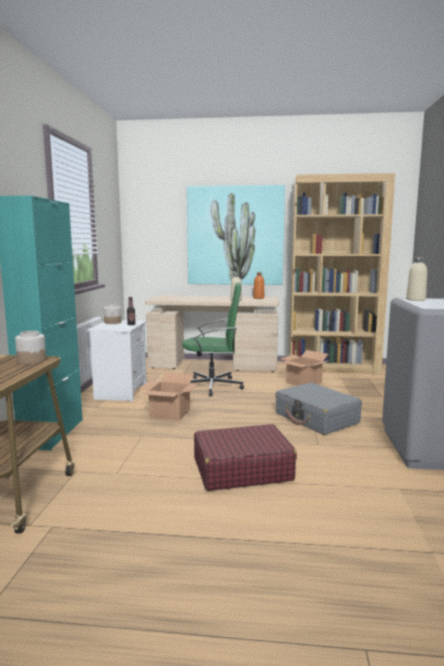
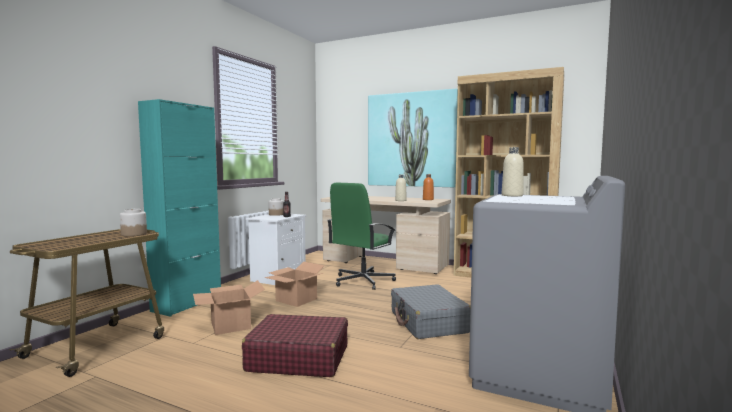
camera: 20 degrees right, 5 degrees down
(213, 386) = (362, 281): green office chair -> green office chair turned 105 degrees clockwise
(304, 383) = (455, 287): cardboard box -> cardboard box (231, 325)

